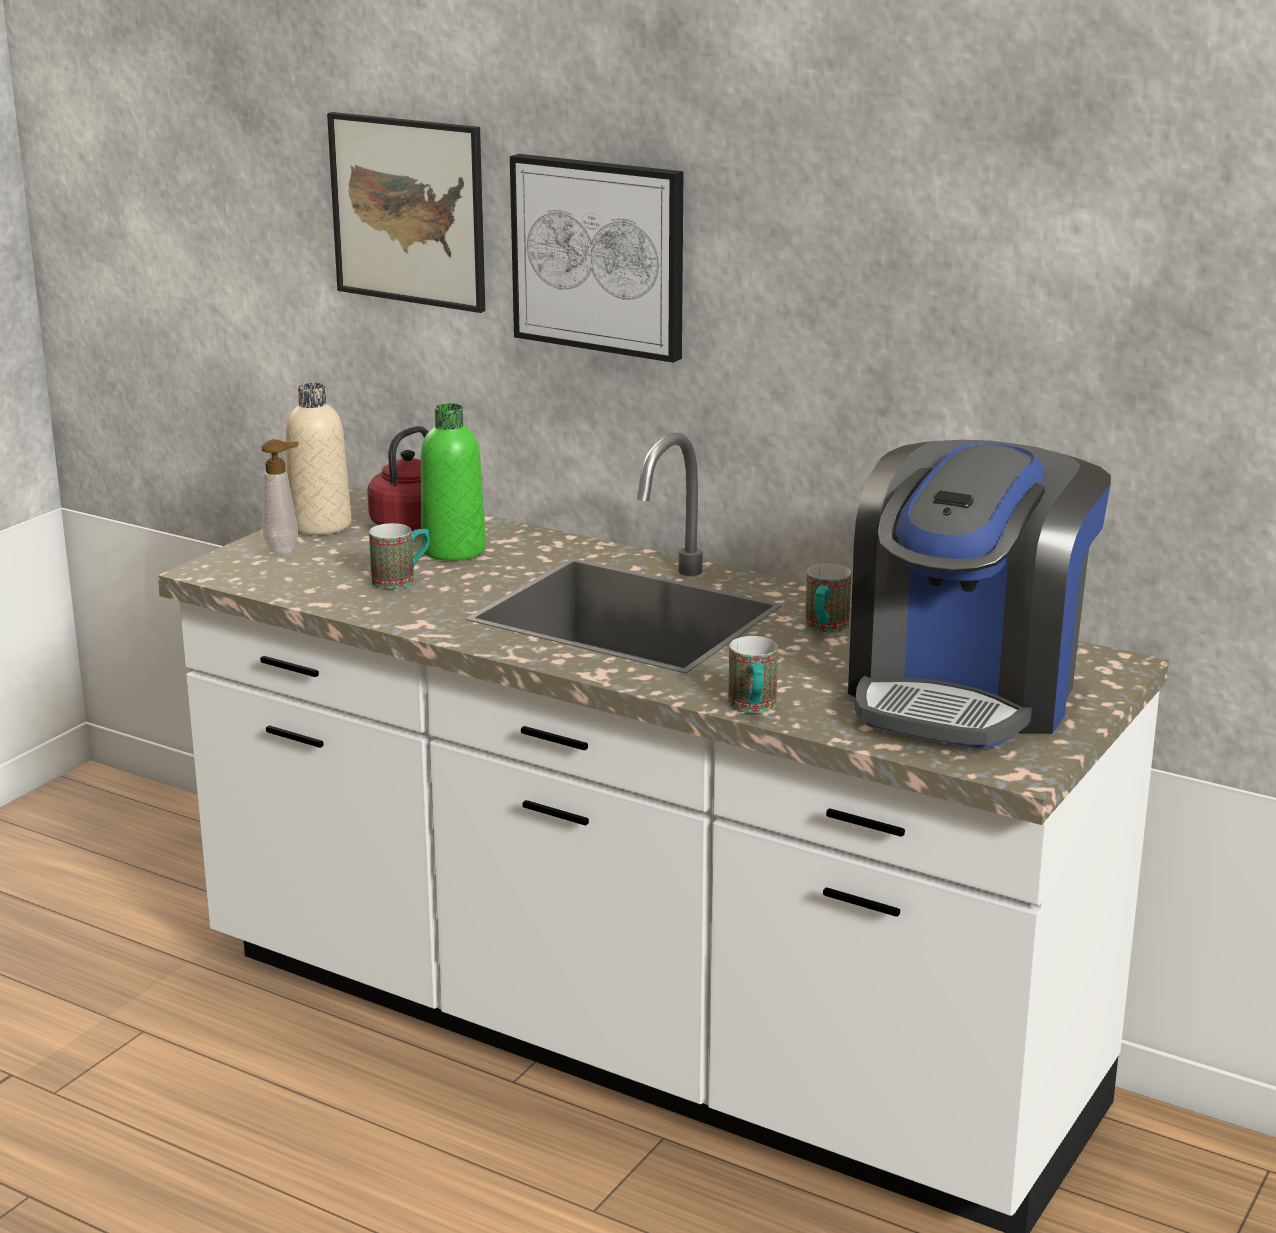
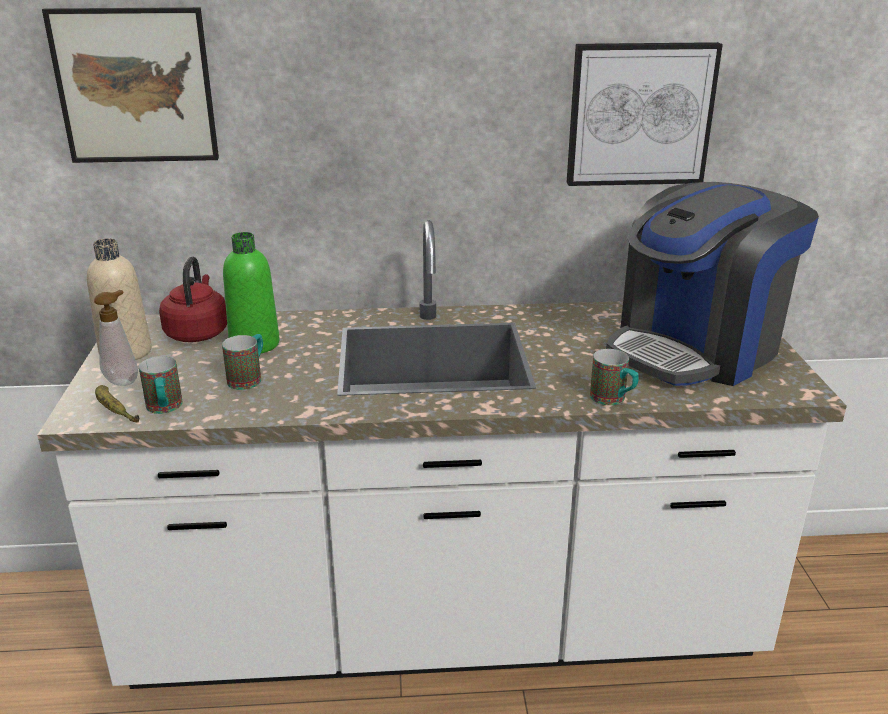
camera: 35 degrees left, 5 degrees up
(242, 574) = (114, 411): none -> banana
(600, 255) = (321, 100): picture -> picture (639, 114)
(824, 629) = (562, 331): mug -> mug (164, 409)
(966, 692) = (697, 348): coffee machine -> coffee machine turned 60 degrees clockwise

